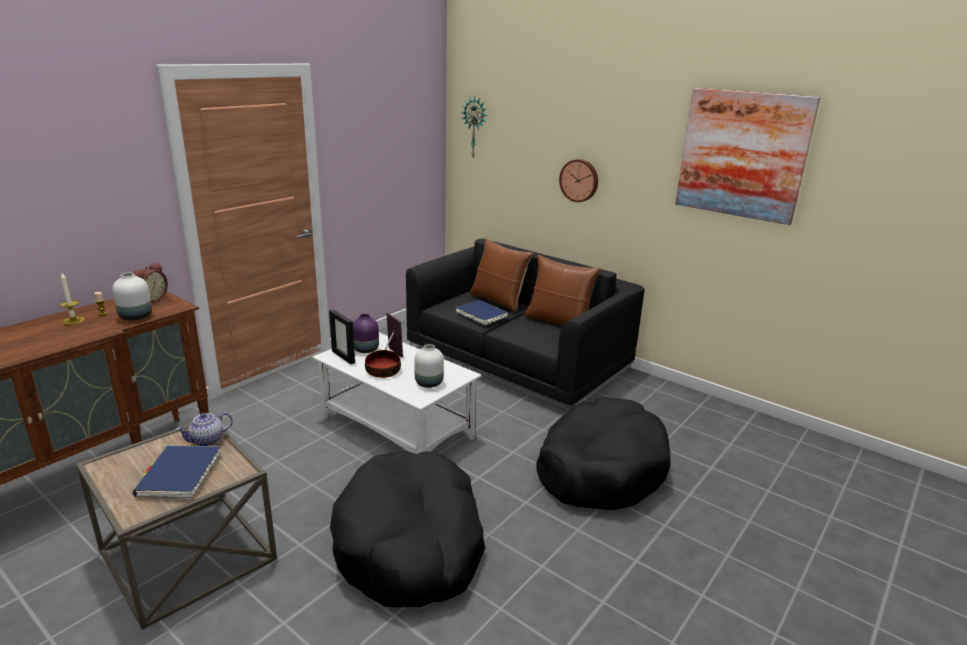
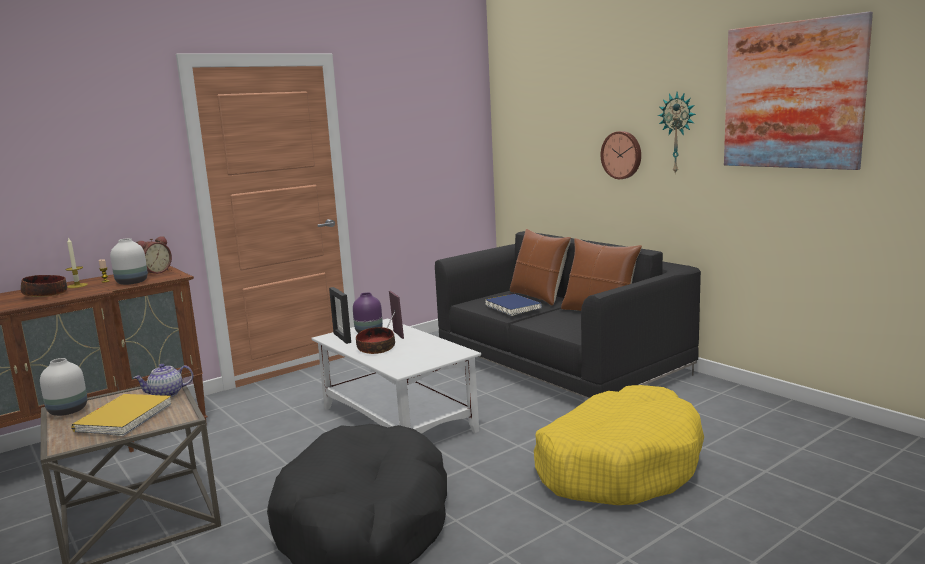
camera: 15 degrees right, 10 degrees down
(46, 336) = (46, 295): none -> bowl
(179, 475) = (124, 418): blue book -> yellow book
(428, 383) = (418, 359): white vase -> white vase (67, 411)
(475, 127) = (517, 115): wall clock -> wall clock (678, 133)
(600, 468) = (618, 465): black dog bed -> yellow dog bed

